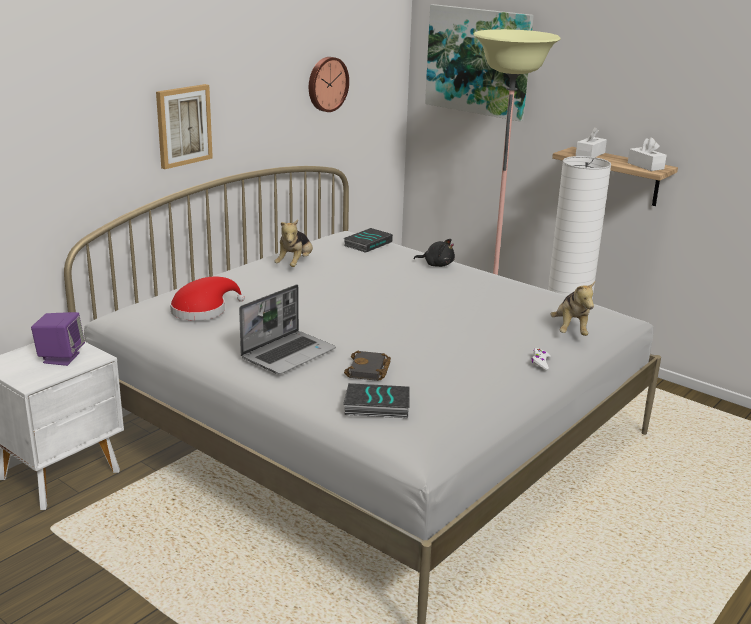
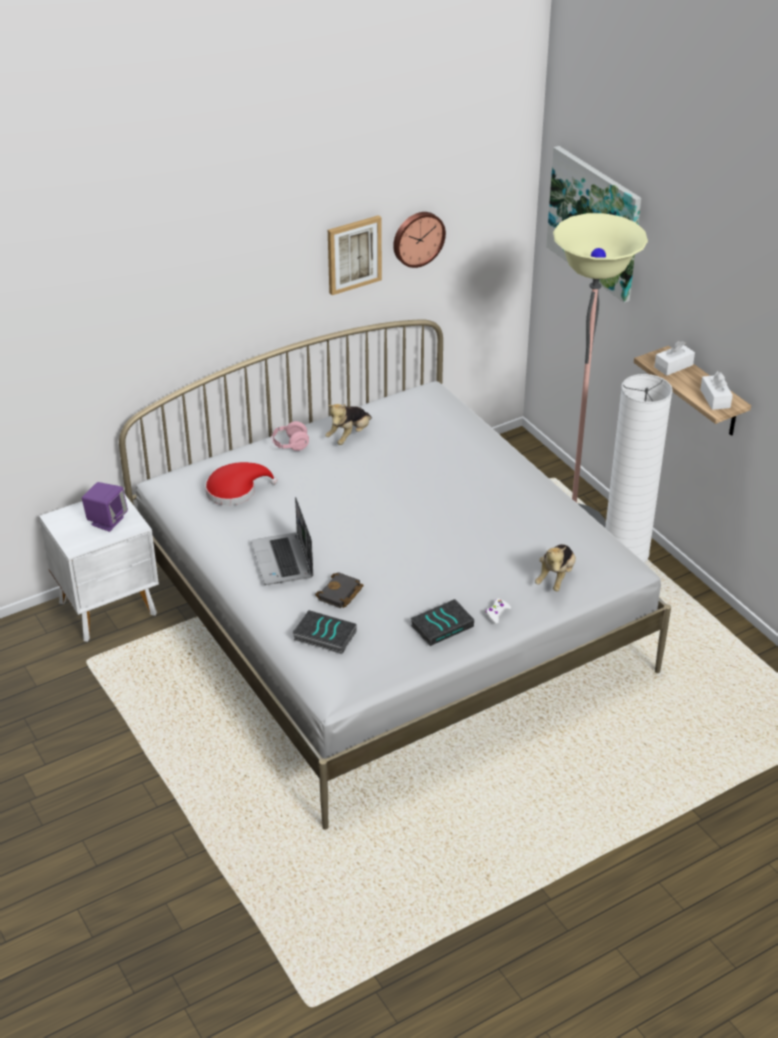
camera: 20 degrees right, 15 degrees up
(183, 125) = (243, 304): picture -> picture (353, 254)
(240, 275) = (290, 445): none -> pink headphones
(288, 354) = (283, 561): laptop -> laptop turned 105 degrees clockwise
(367, 243) = (438, 413): book -> book (442, 625)
(437, 265) = (489, 459): black plush toy -> none

